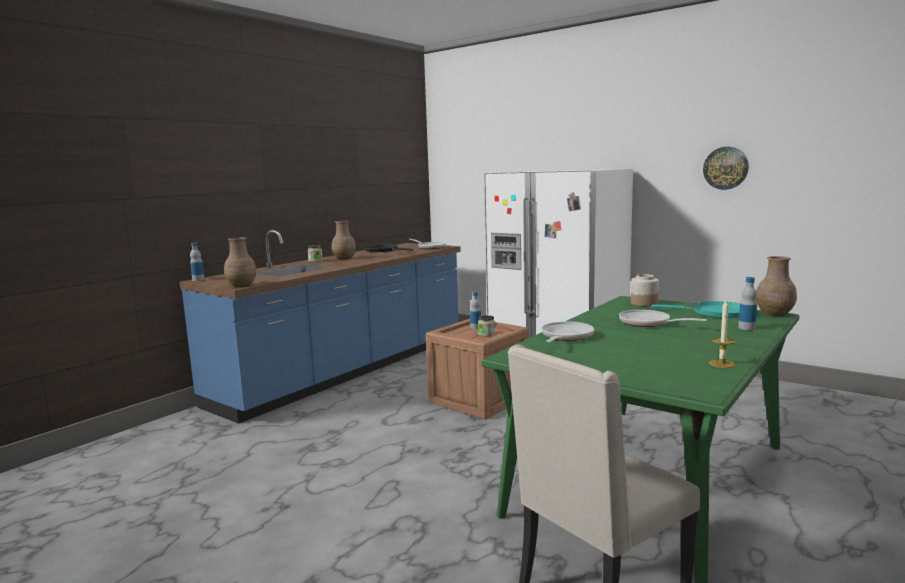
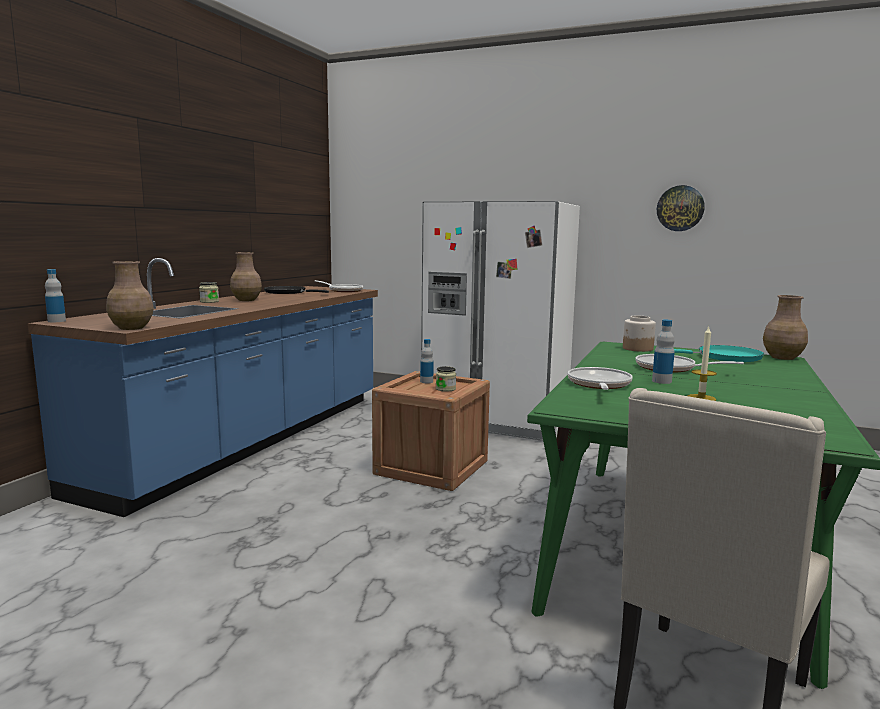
camera: 15 degrees left, 0 degrees up
(722, 364) = (808, 409): candle -> candle (701, 398)
(746, 328) = (777, 372): bottle -> bottle (661, 381)

